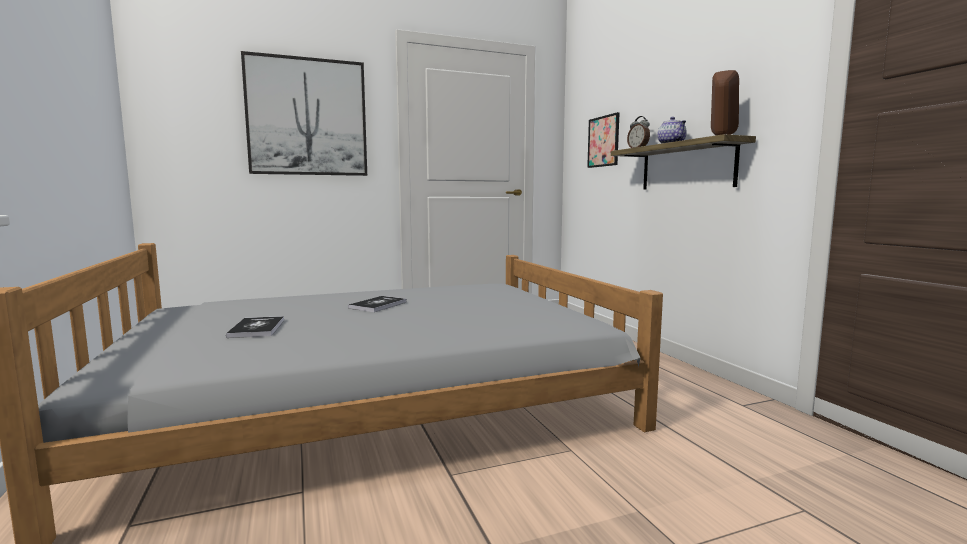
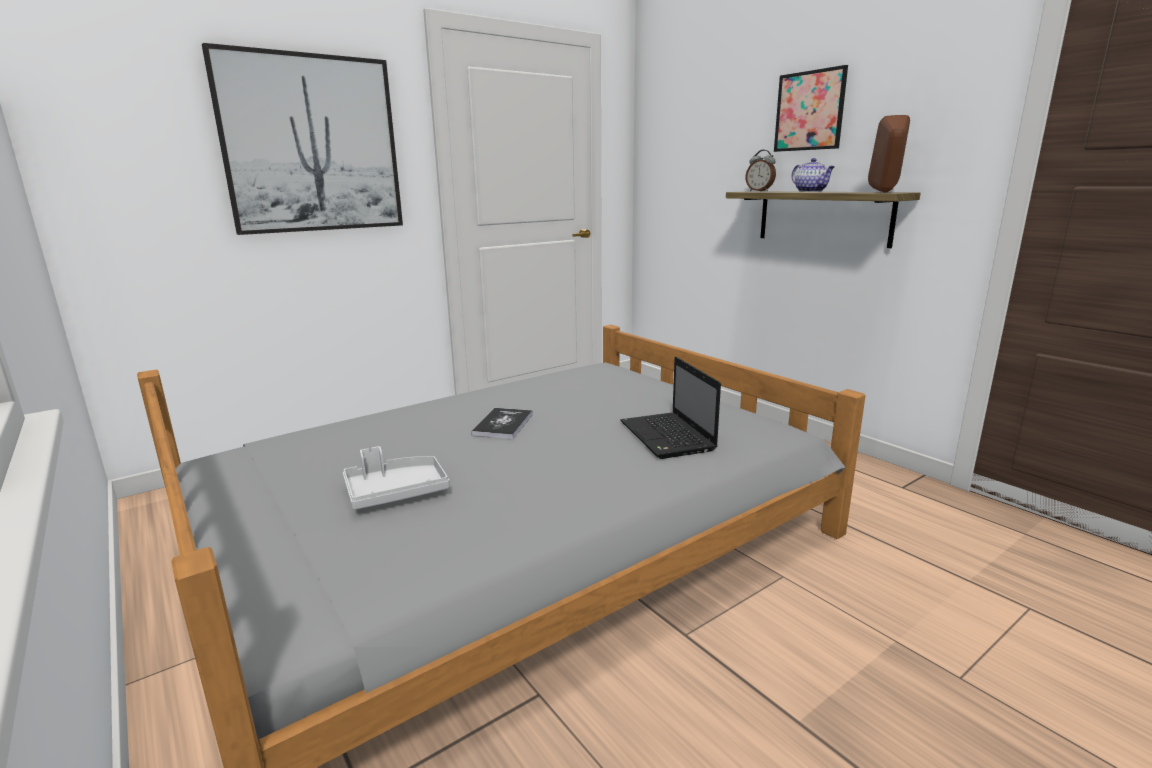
camera: 15 degrees left, 10 degrees up
(257, 328) = (396, 492): book -> grey tray
(491, 320) = (668, 437): none -> laptop
(603, 141) = (699, 171): picture -> picture (809, 111)

